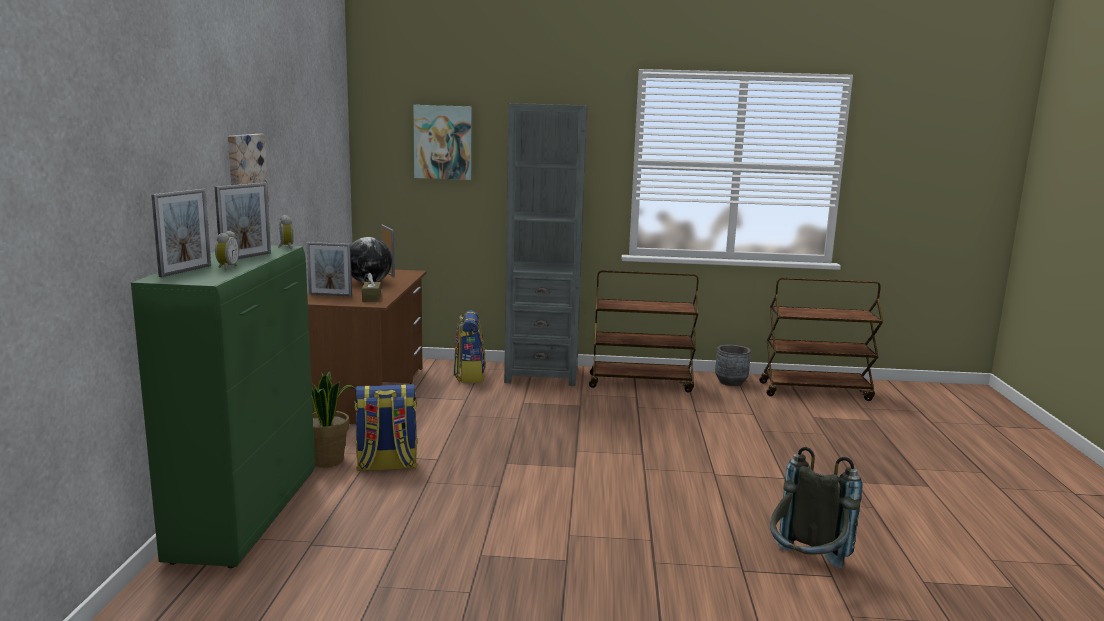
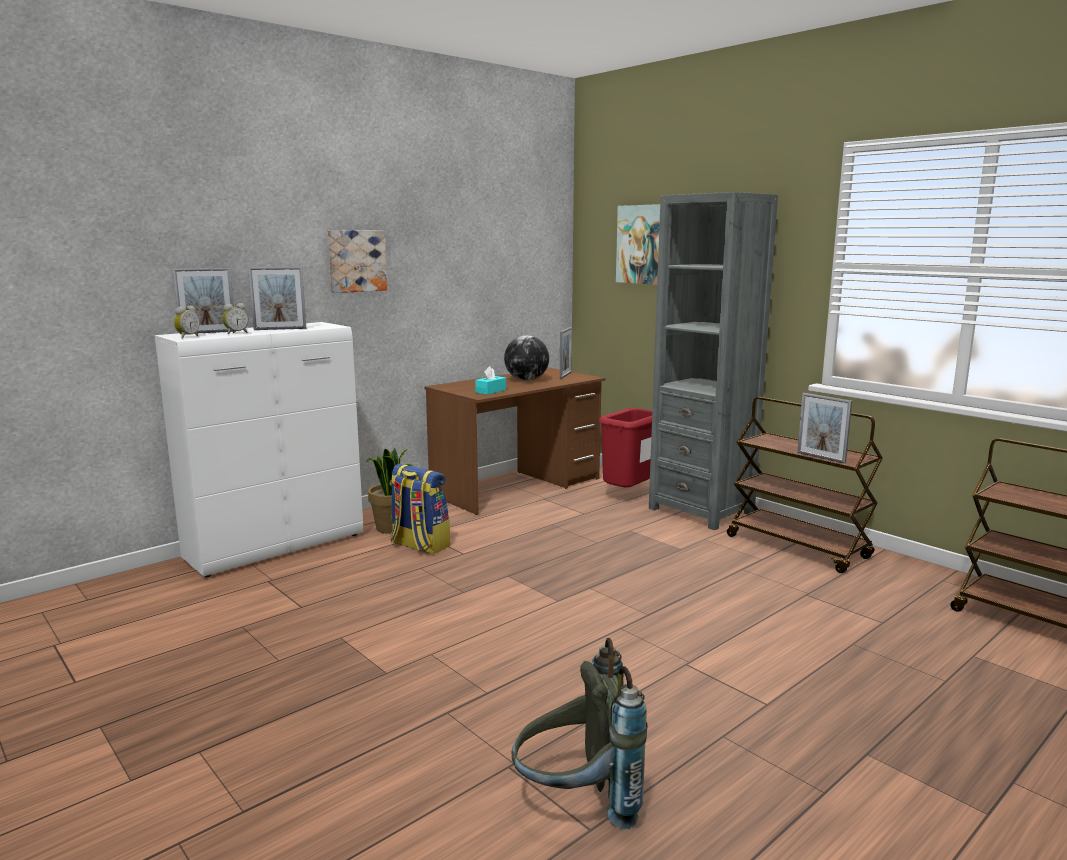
camera: 45 degrees right, 0 degrees up
(246, 515) = (277, 547): green cabinet -> white cabinet
(285, 247) = (335, 326): alarm clock -> alarm clock (187, 337)
(330, 295) = (468, 385): picture frame -> picture frame (821, 457)
(371, 298) = (490, 391): brown tissue box -> turquoise tissue box
(469, 376) = (628, 495): backpack -> red trash can
(731, 382) = (928, 579): grey planter -> none

